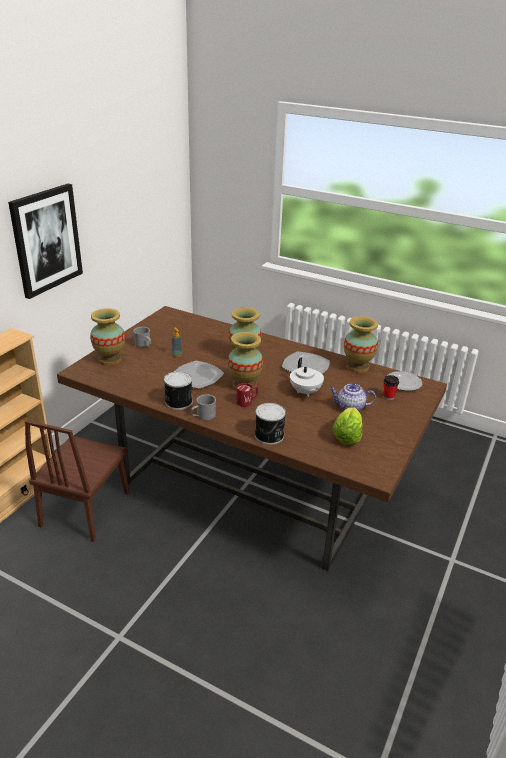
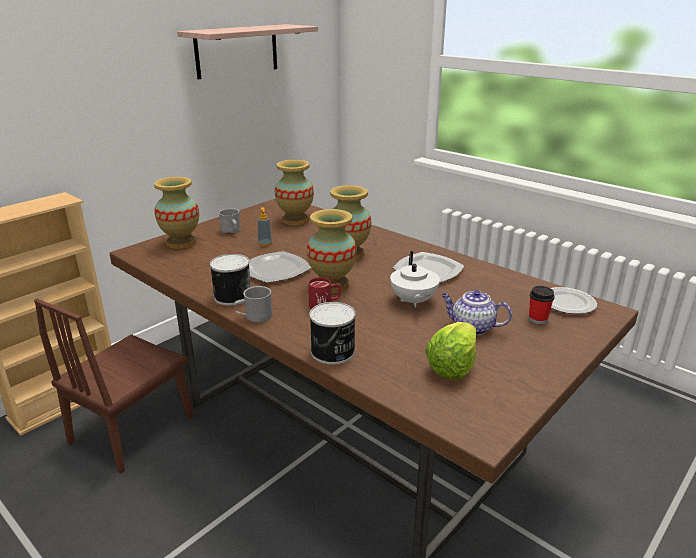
camera: 15 degrees right, 5 degrees down
(46, 240) = (124, 93): picture -> none
(120, 189) = (237, 51): none -> shelf
(357, 367) = (503, 277): vase -> vase (295, 220)

